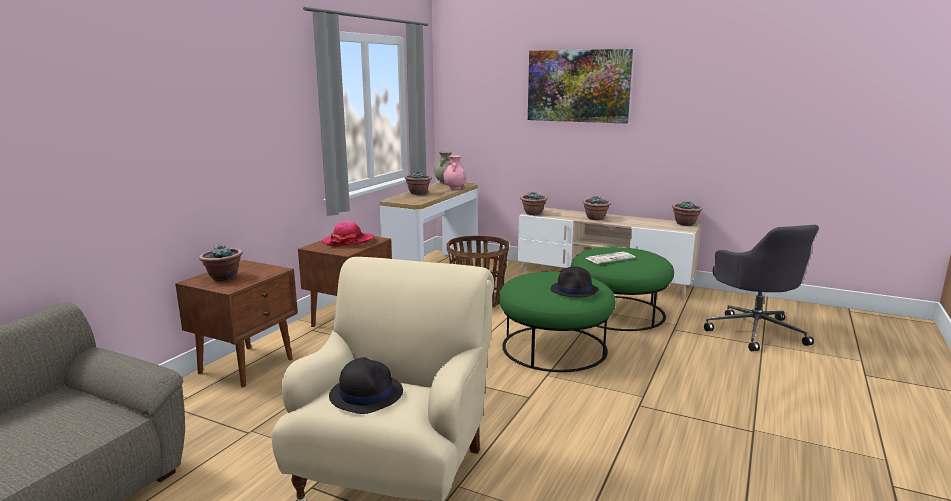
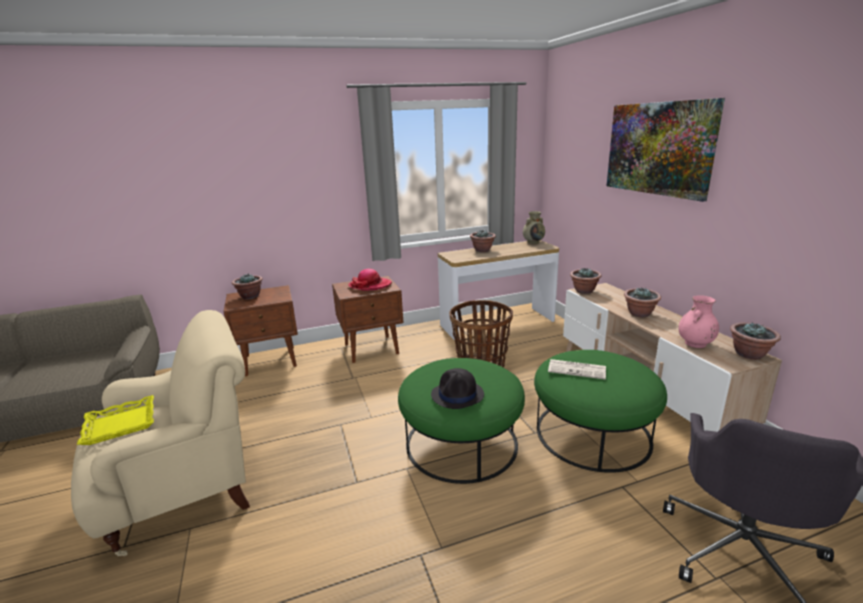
camera: 45 degrees right, 5 degrees up
(366, 394) = (120, 424): black hat -> yellow tray
(455, 188) = (525, 250): pink vase -> pink vase (695, 344)

